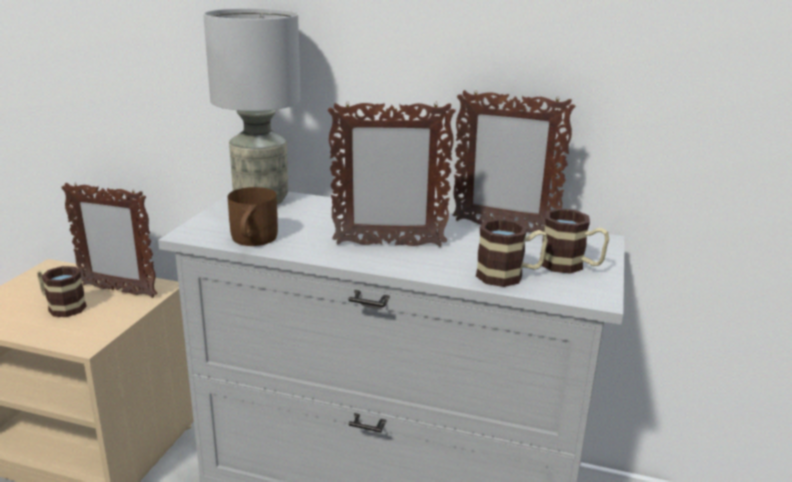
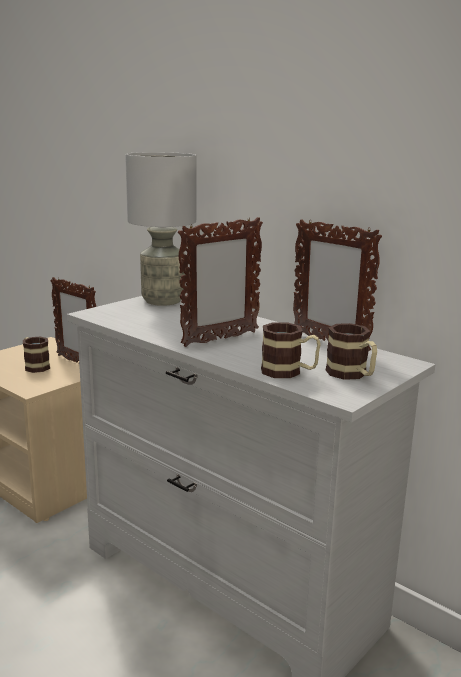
camera: 25 degrees right, 5 degrees down
(252, 240) = (126, 322): brown mug -> none
(388, 245) = (219, 339): picture frame -> picture frame turned 60 degrees counterclockwise

